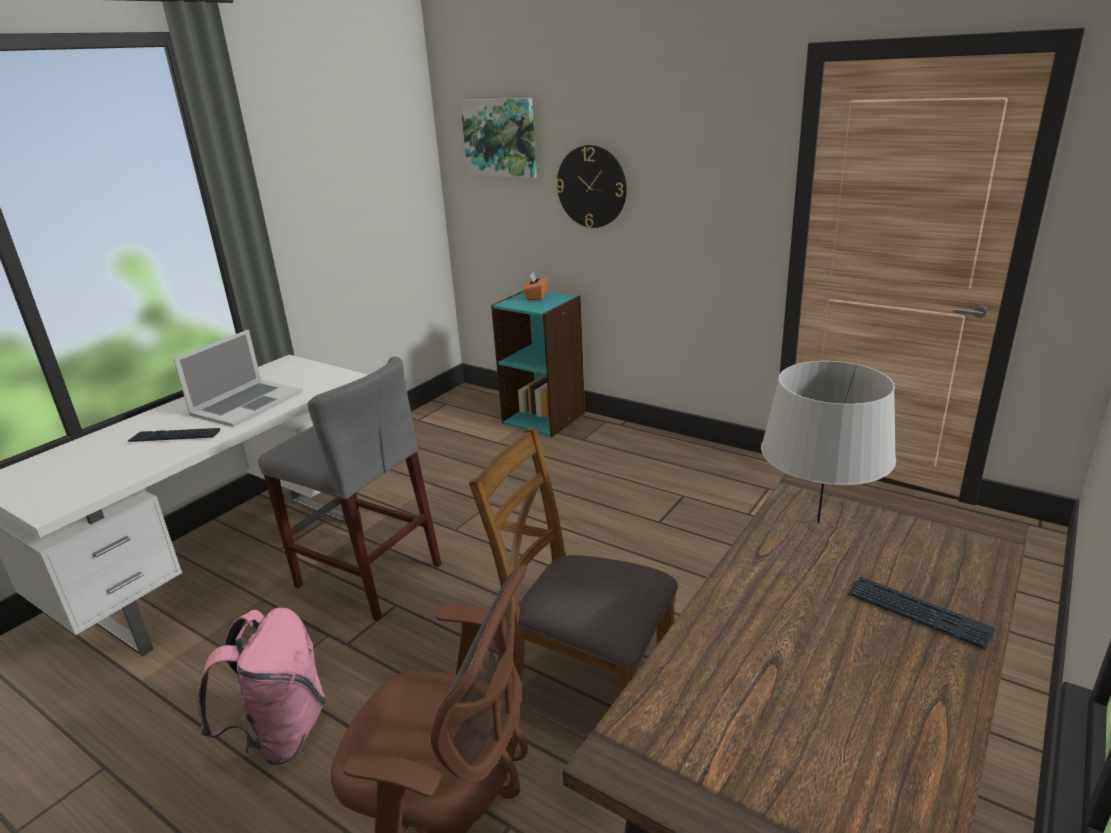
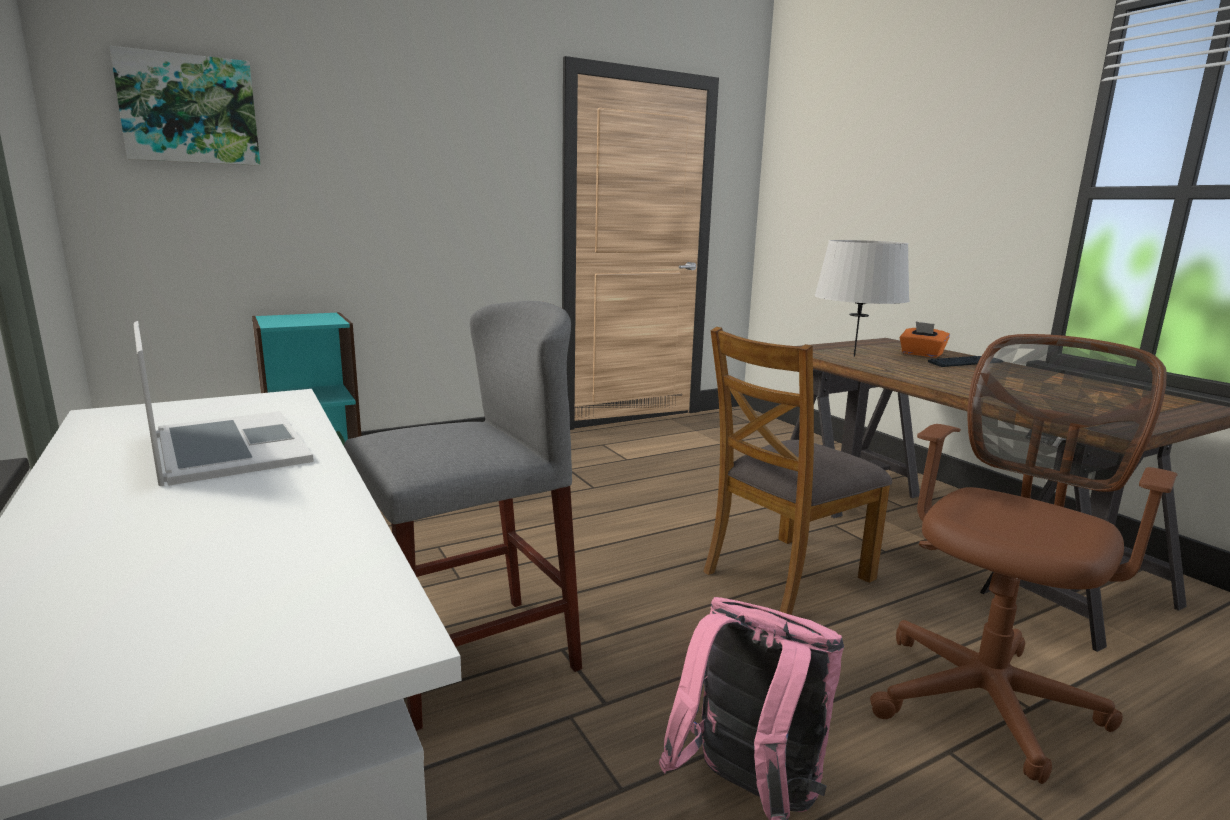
camera: 65 degrees left, 10 degrees down
(175, 436) = (242, 502): keyboard -> none
(536, 297) = (290, 318): orange tissue box -> orange tissue box (921, 354)
(591, 187) = (347, 178): wall clock -> none

